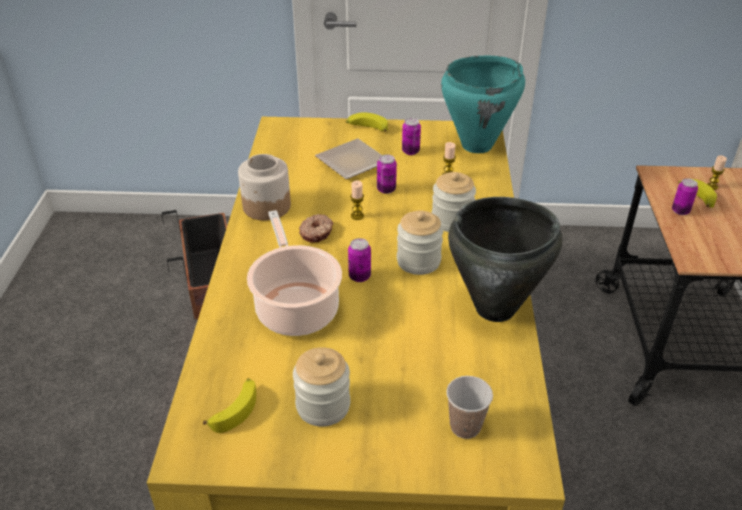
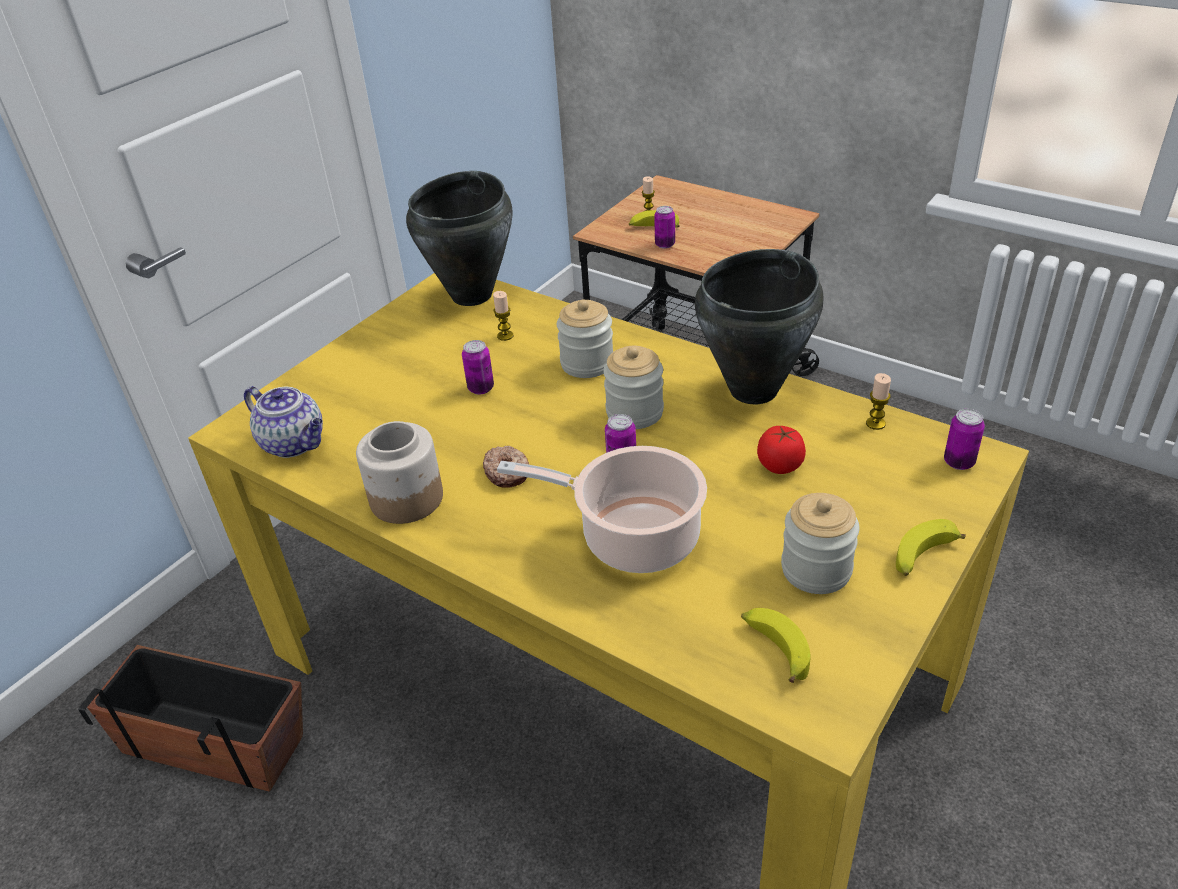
camera: 55 degrees left, 0 degrees up
(282, 149) = (295, 443): none -> teapot
(351, 163) = (398, 396): plate -> none
(357, 216) = (507, 428): candle -> candle (875, 423)
(367, 128) = (338, 358): banana -> banana (923, 557)
(410, 151) = (427, 344): can -> can (959, 462)
(420, 351) = (780, 465): none -> tomato
(465, 427) = (908, 475): cup -> none
(477, 145) = (473, 295): turquoise cooking pot -> black cooking pot

